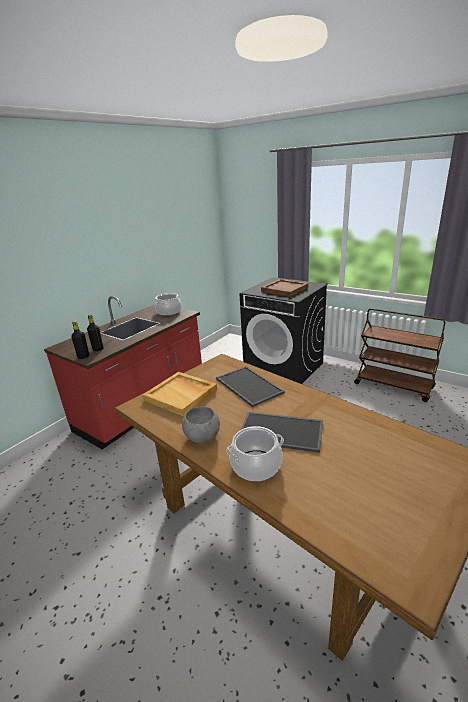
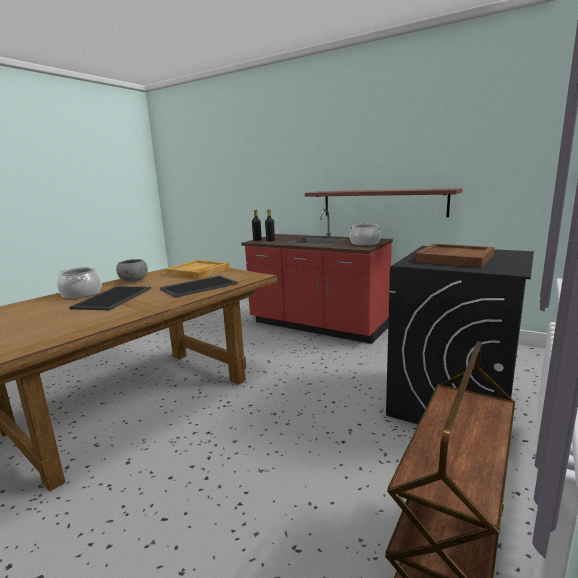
camera: 85 degrees right, 10 degrees down
(140, 276) = (382, 203): none -> shelf

